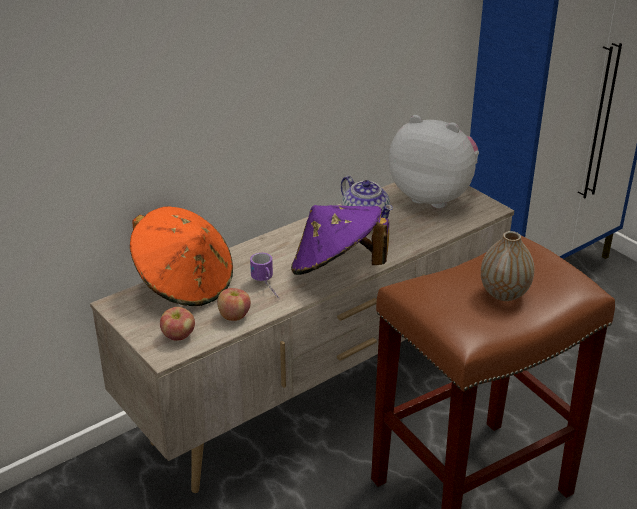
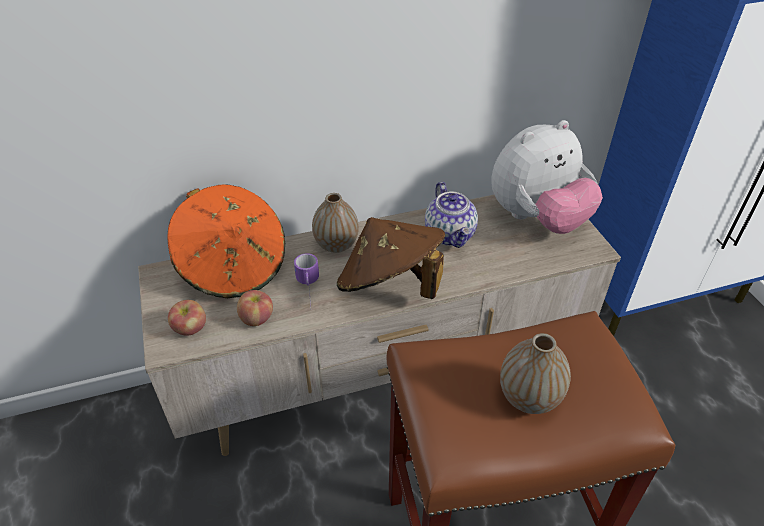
camera: 20 degrees right, 10 degrees up
(269, 249) = (336, 245): none -> vase
(336, 268) = (390, 285): purple hat -> brown hat
(433, 196) = (537, 219): plush toy -> plush toy turned 105 degrees clockwise

